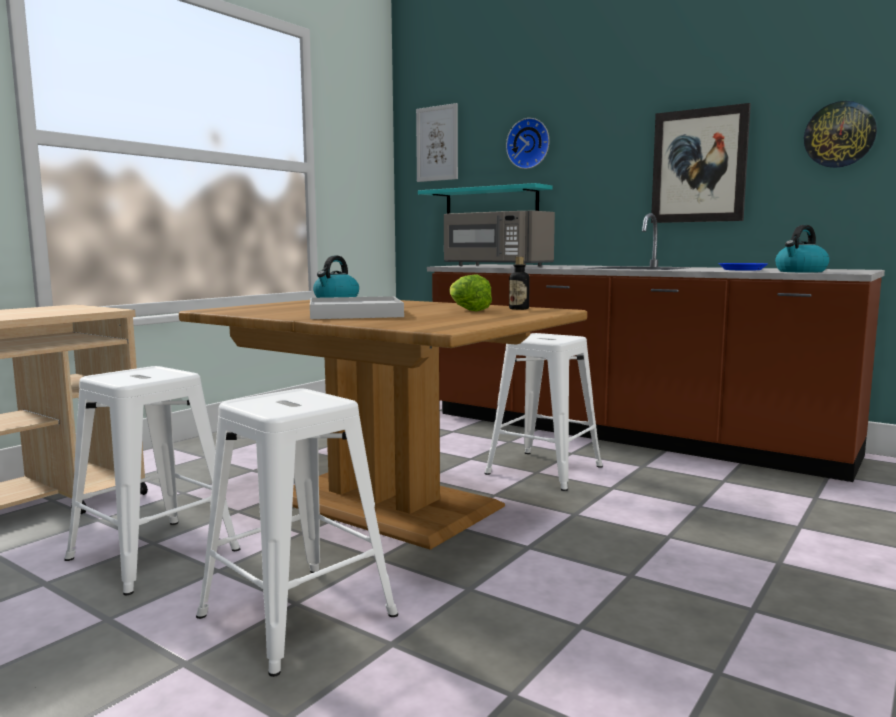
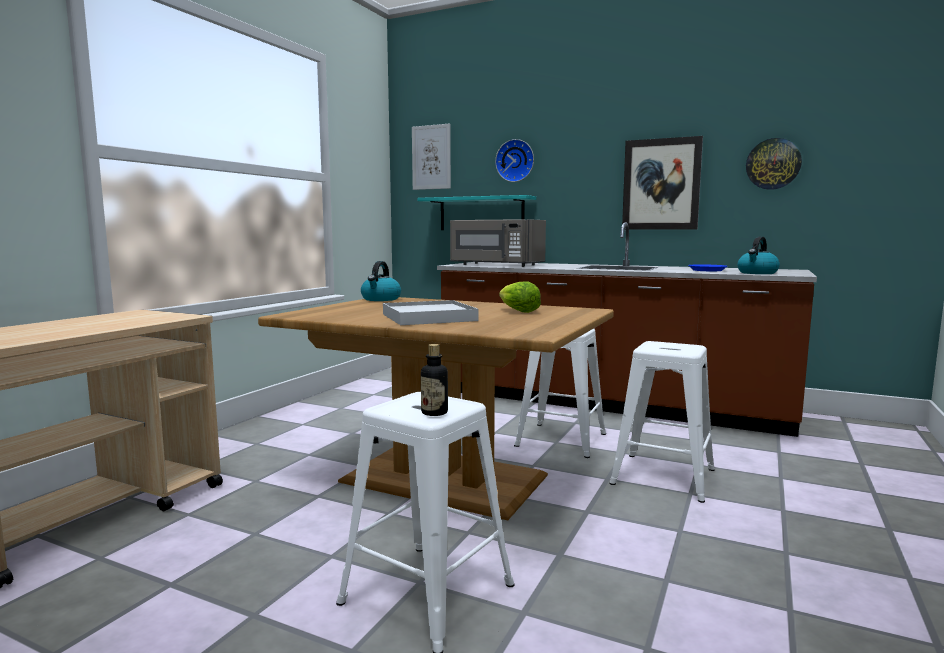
camera: 10 degrees left, 0 degrees up
(151, 554) = (259, 545): white stool -> white stool (662, 476)
(519, 309) = (557, 309): bottle -> bottle (434, 412)

